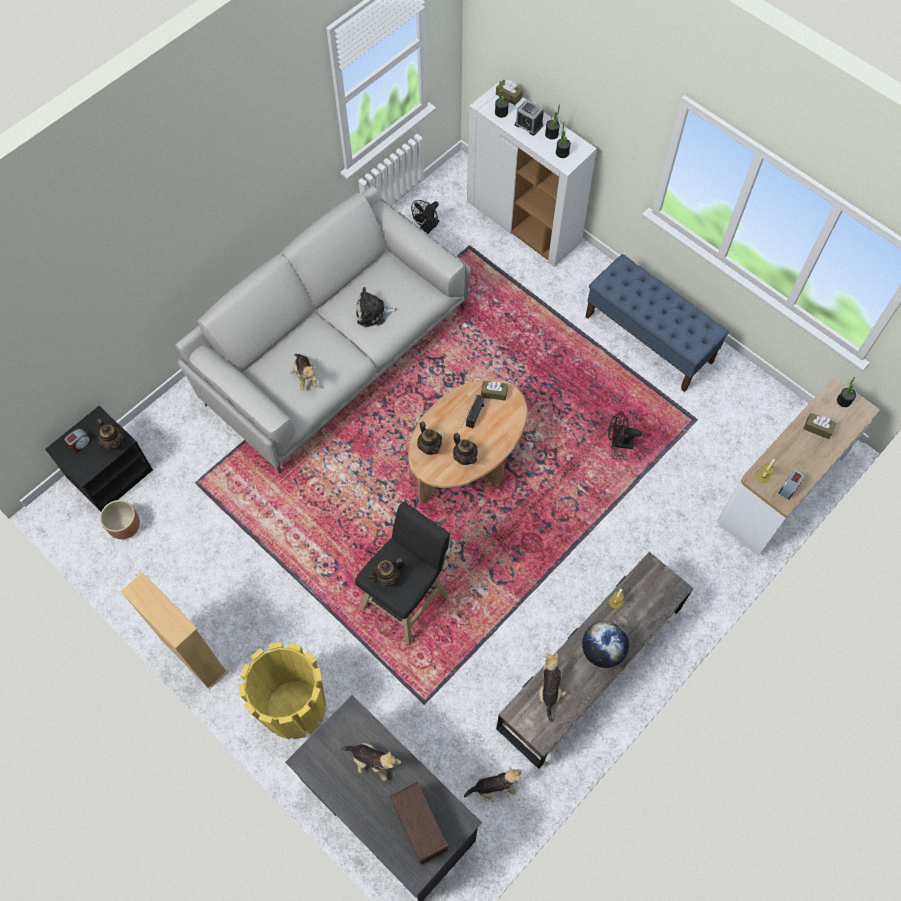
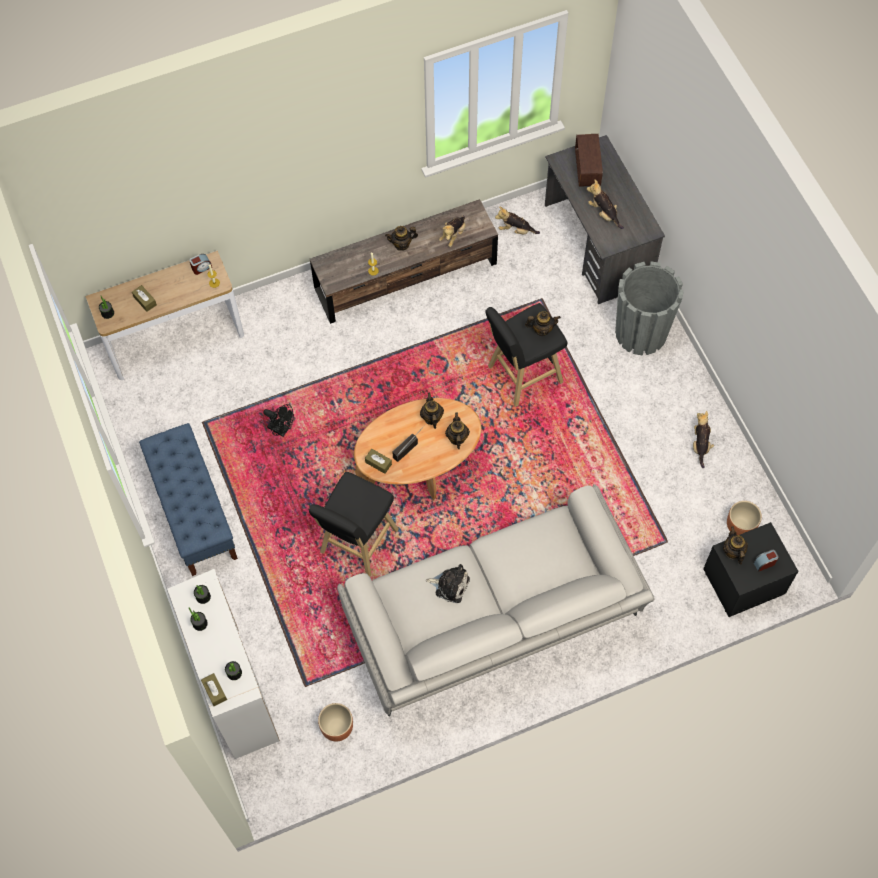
camera: 155 degrees left, 0 degrees up
(194, 655) = (708, 399): beige bookcase -> none
(294, 707) = (641, 333): yellow planter -> grey planter
(305, 376) = (539, 545): plush toy -> plush toy (700, 445)
(427, 228) = (336, 727): black fan -> brown planter
(487, 368) = (357, 544): none -> black stool
(528, 125) = (216, 645): alarm clock -> none
(602, 650) = (402, 244): globe -> teapot

